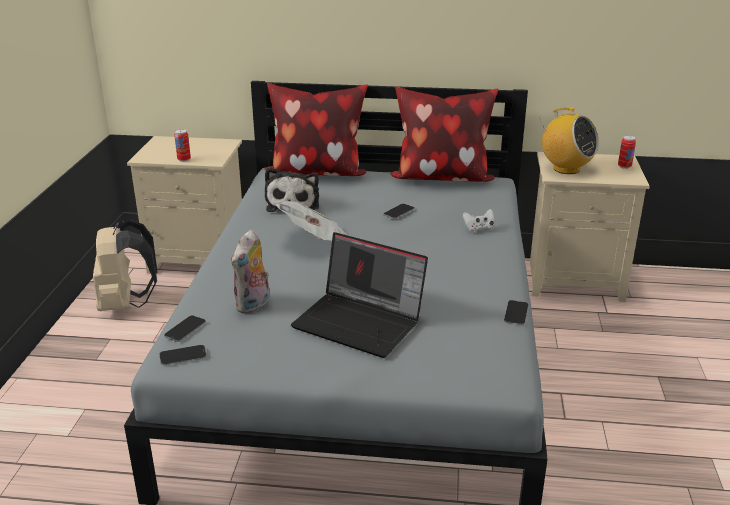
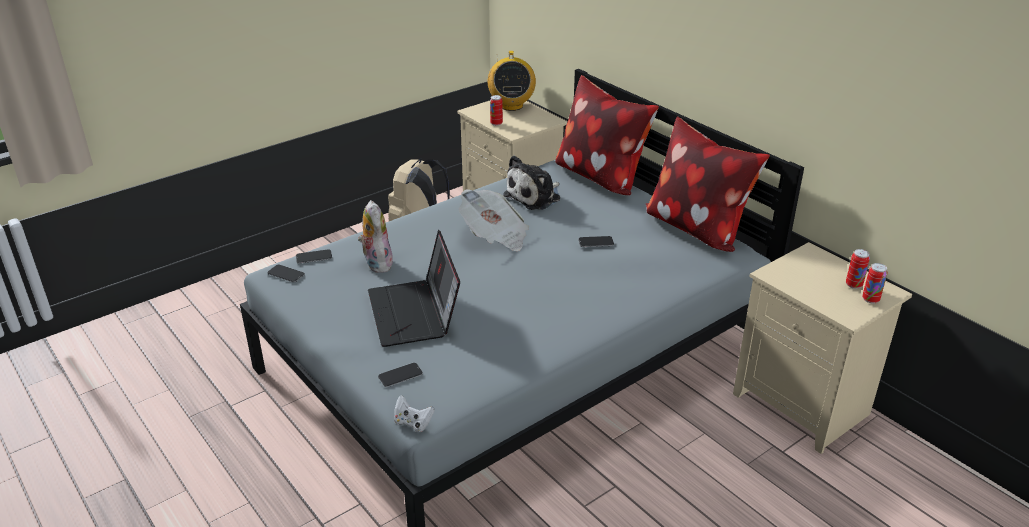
camera: 45 degrees right, 5 degrees up
(253, 305) = (376, 263): plush toy -> plush toy turned 90 degrees clockwise
(479, 229) = (636, 290): white game controller -> white game controller (413, 423)
(516, 313) = (528, 373): phone -> phone (400, 375)
(565, 169) = (798, 272): radio -> radio (511, 106)
(602, 163) = (853, 285): none -> can

